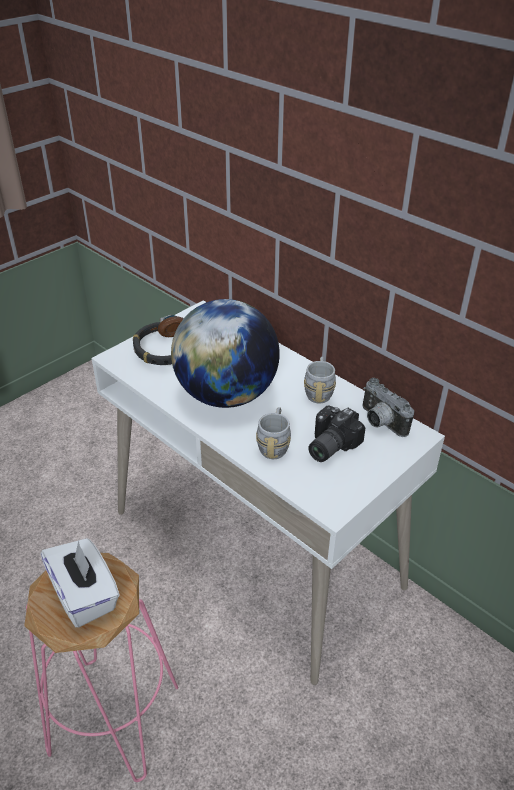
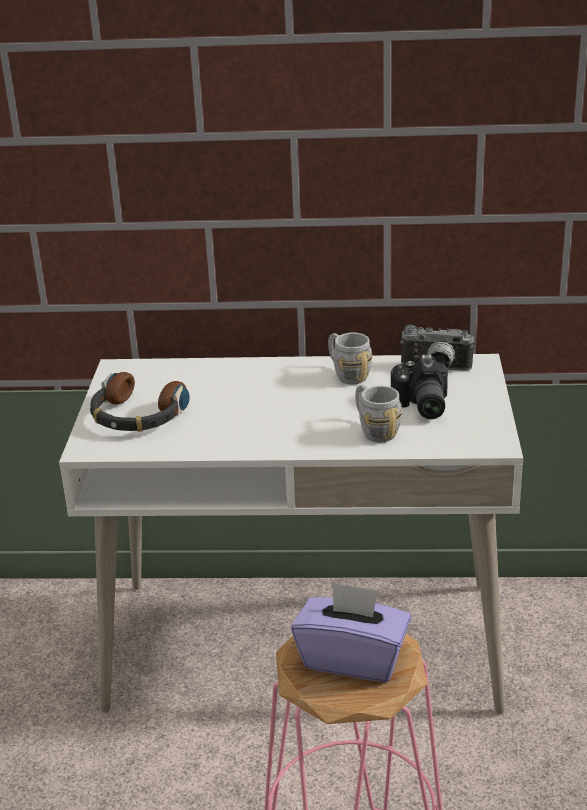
camera: 40 degrees left, 10 degrees down
(85, 595) = (353, 658): white tissue box -> purple tissue box
(226, 395) = (265, 418): globe -> none

